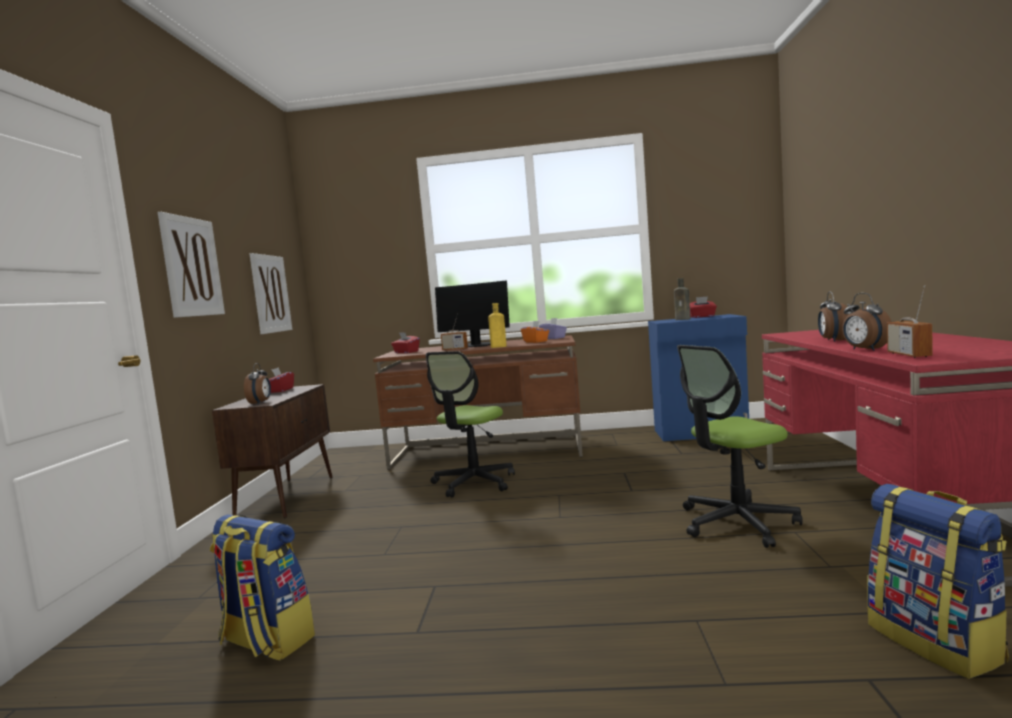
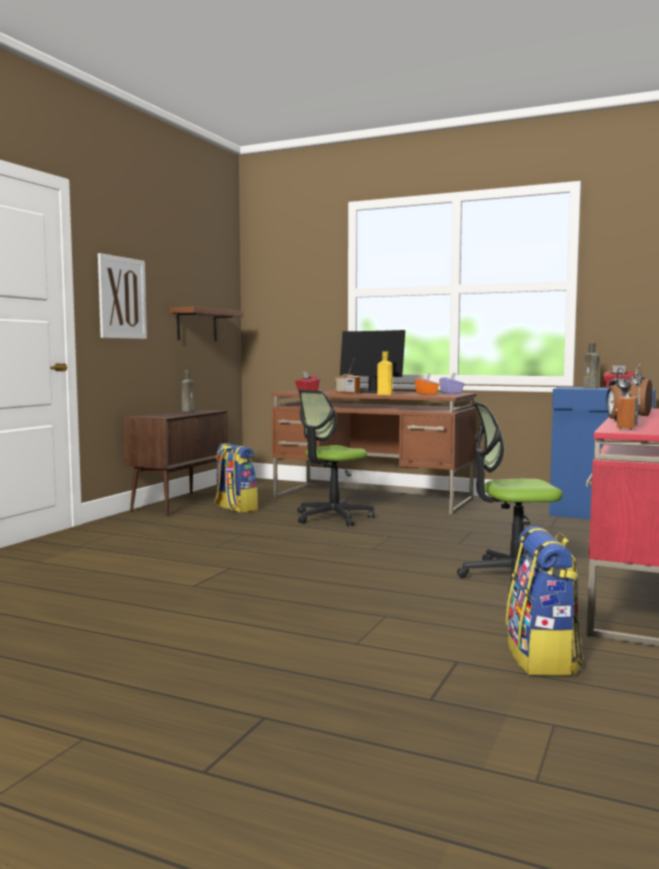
camera: 20 degrees right, 0 degrees up
(260, 403) = (161, 416): alarm clock -> none
(265, 641) = (99, 572): backpack -> backpack (235, 508)
(270, 294) = (197, 325): picture -> brown shelf
(280, 390) = (188, 411): red tissue box -> brown bottle

